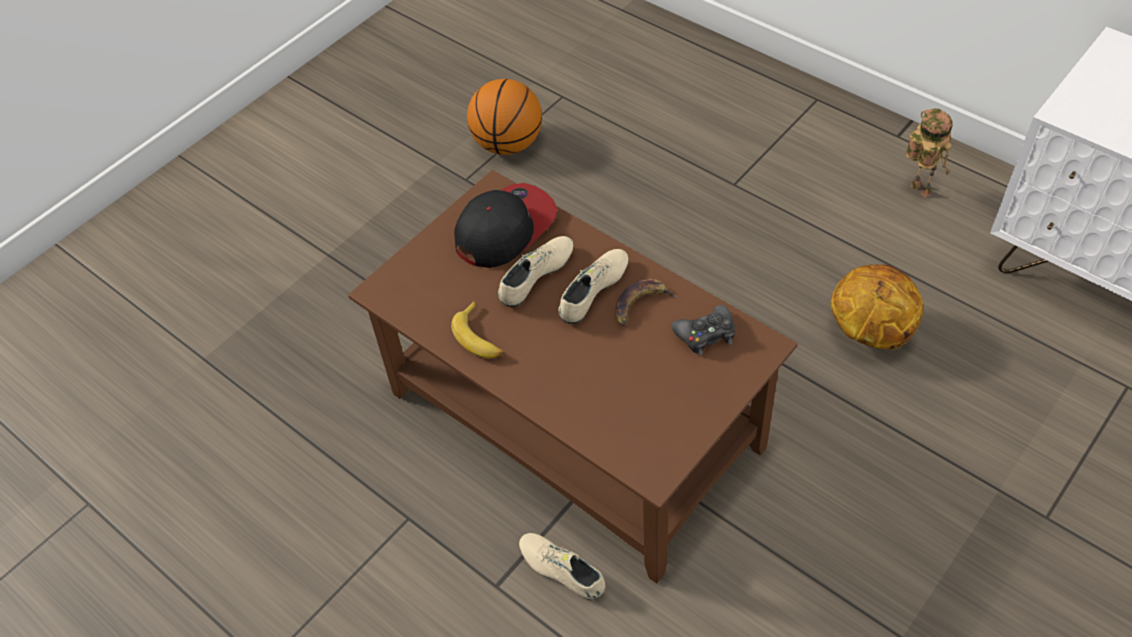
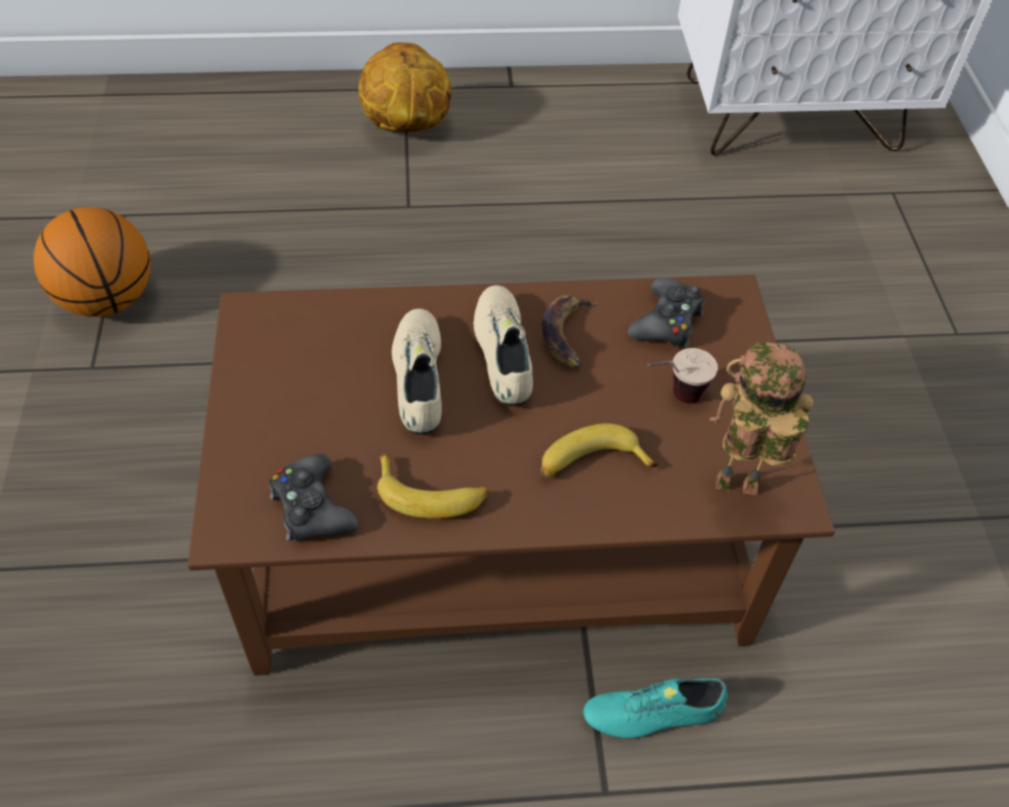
camera: 50 degrees left, 0 degrees up
(422, 305) = (312, 507): none -> black game controller
(505, 228) = (316, 349): cap -> none
(562, 570) = (652, 713): beige shoe -> turquoise shoe
(572, 378) = (591, 463): none -> banana
(656, 377) = (672, 398): none -> cup
(868, 331) = (669, 269): basketball -> basketball (406, 126)
(917, 190) = (577, 124): toy robot -> toy robot (732, 490)

